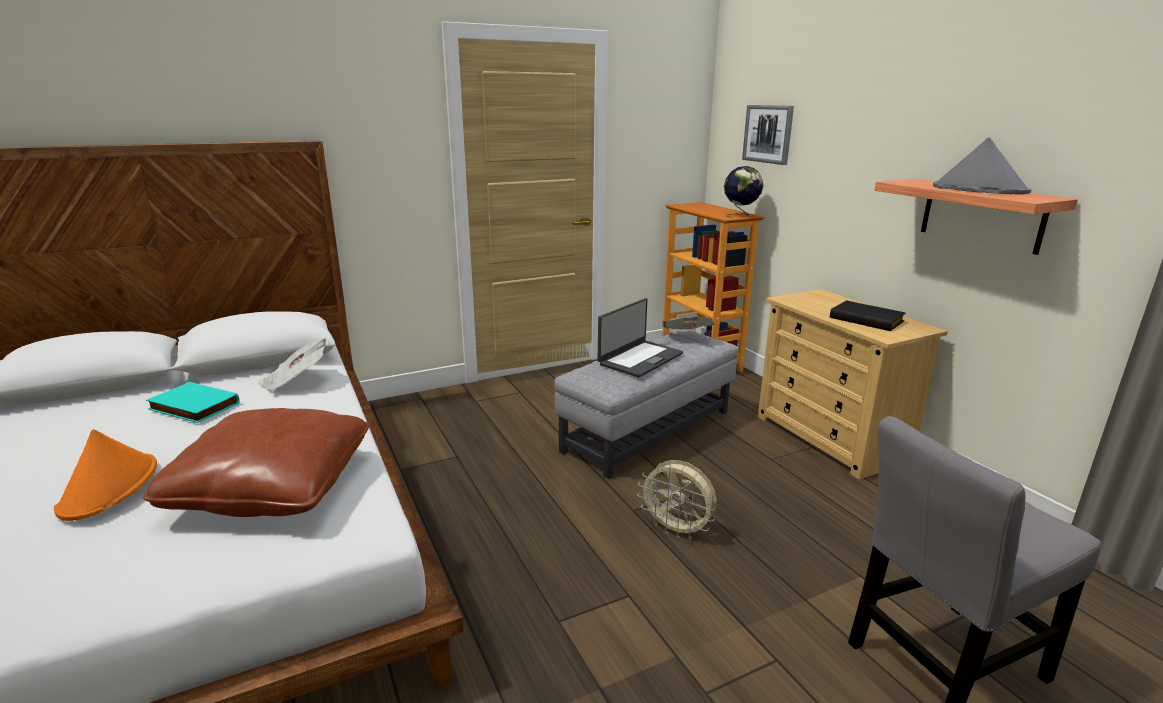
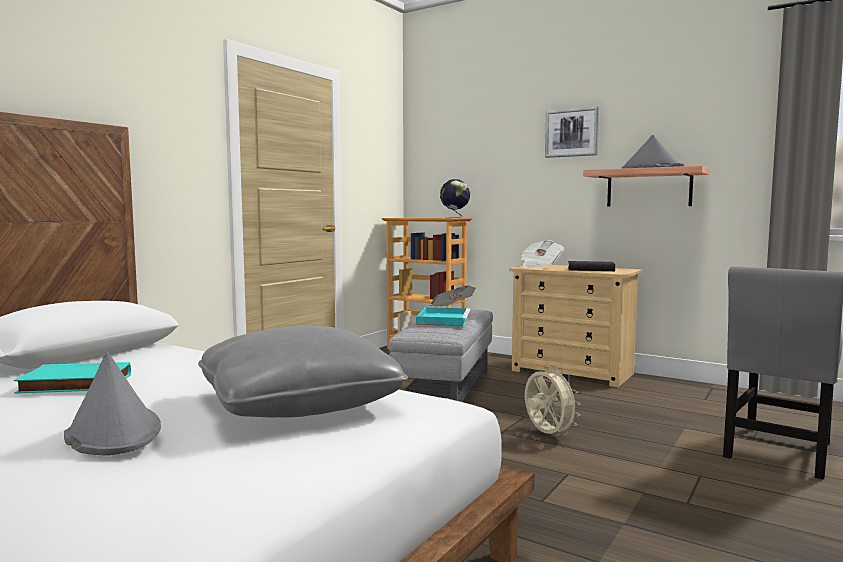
camera: 30 degrees left, 15 degrees down
(110, 487) = (112, 432): orange hat -> grey hat
(273, 486) = (298, 404): brown pillow -> grey pillow
(296, 382) = (164, 358): newspaper -> newspaper (540, 266)
(640, 359) = (443, 319): laptop -> turquoise tray
(677, 530) = (547, 434): beige fan -> beige fan turned 120 degrees counterclockwise
(768, 134) = (464, 156): picture -> picture (572, 133)

